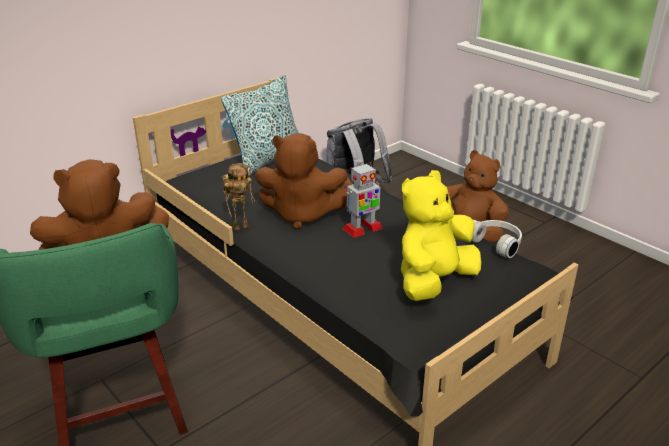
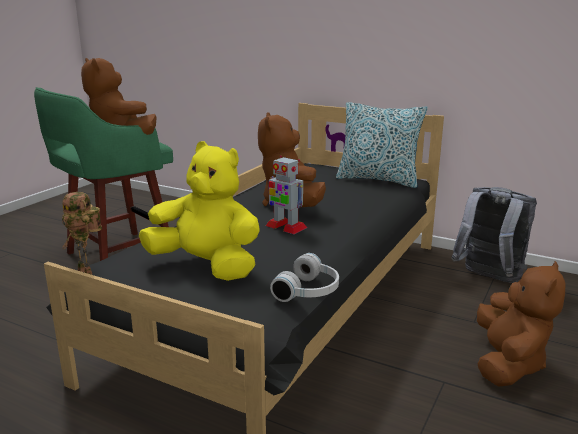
camera: 70 degrees right, 10 degrees down
(241, 226) = (254, 190): toy robot -> toy robot (87, 272)

